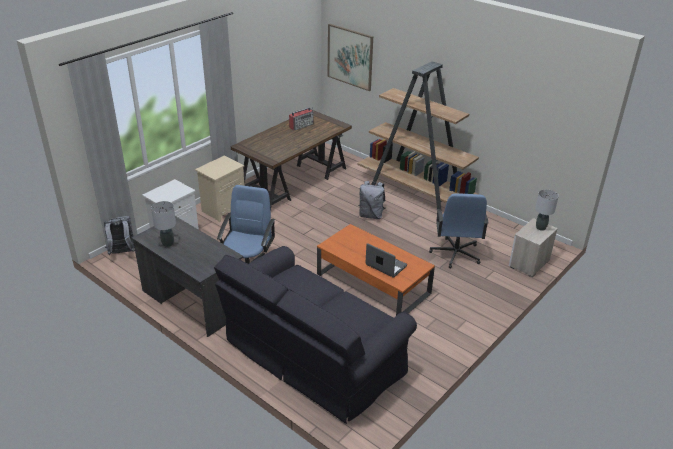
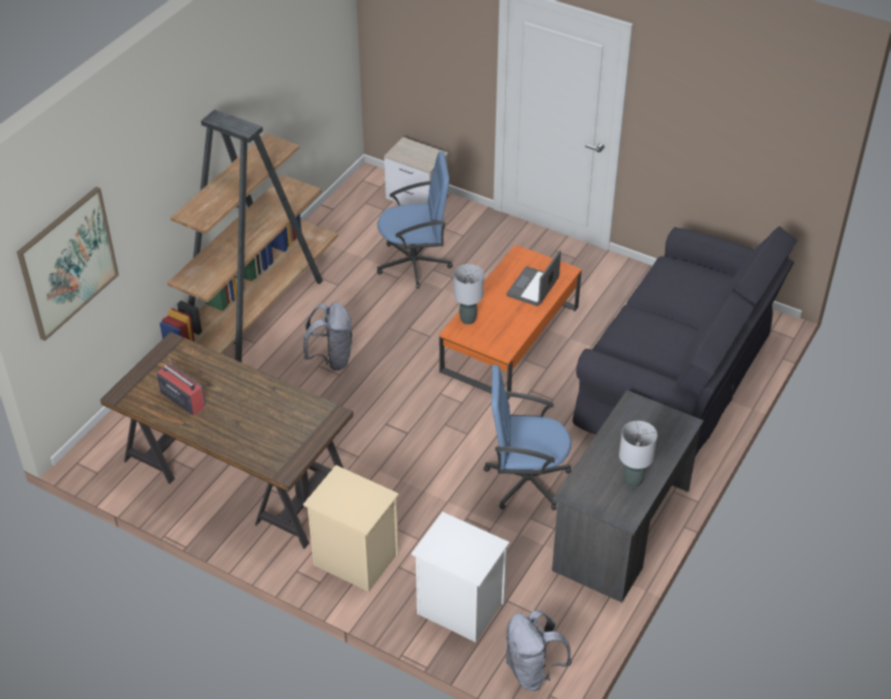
camera: 100 degrees left, 10 degrees up
(541, 228) = (407, 150): grey table lamp -> grey table lamp (468, 319)

